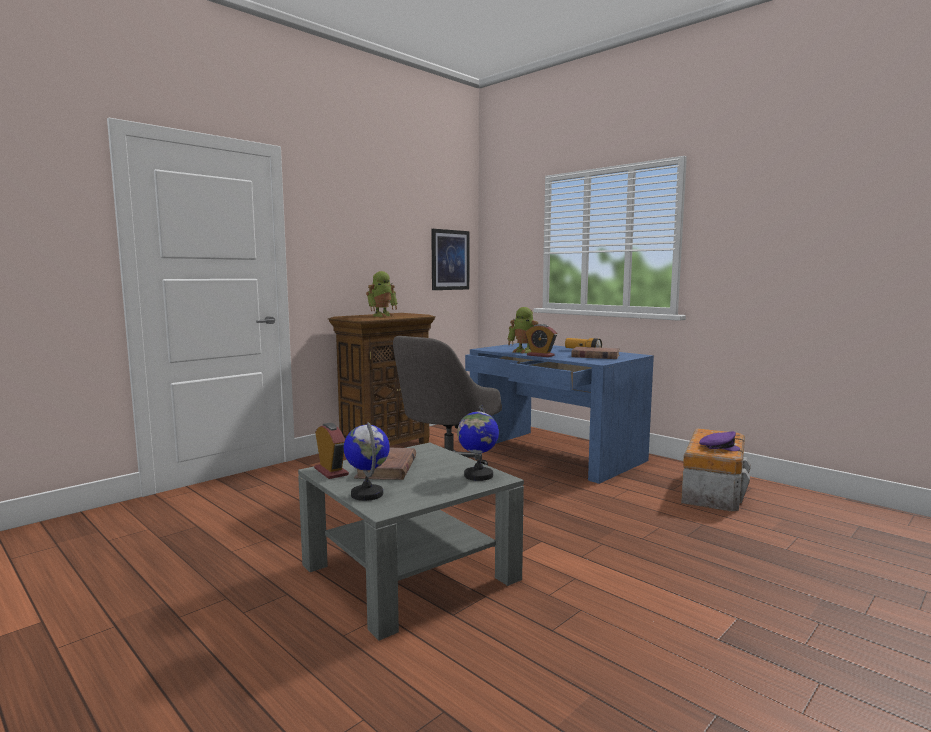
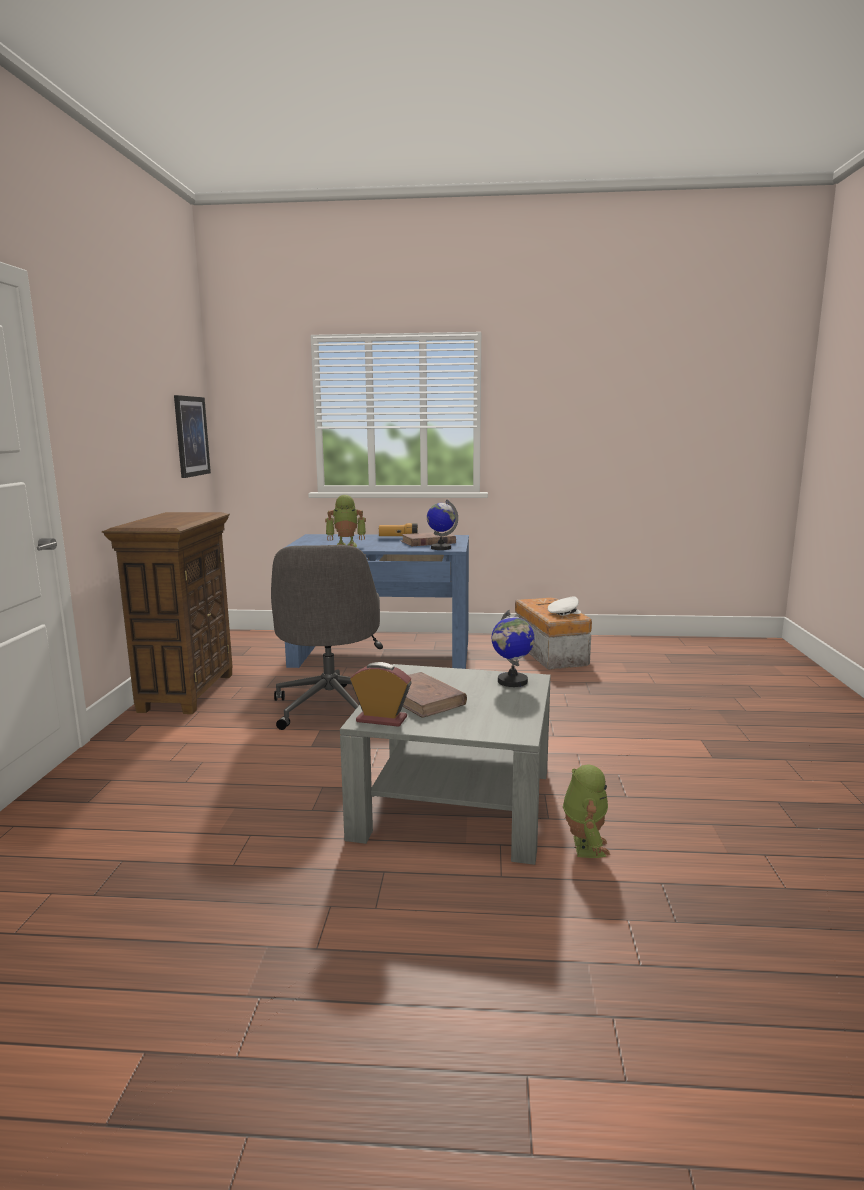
camera: 40 degrees left, 5 degrees up
(367, 494) = (471, 727): globe -> globe (441, 548)
(382, 316) = (176, 520): toy robot -> toy robot (584, 846)
(540, 355) = (378, 548): alarm clock -> none
(718, 447) = (563, 613): purple cap -> white cap

